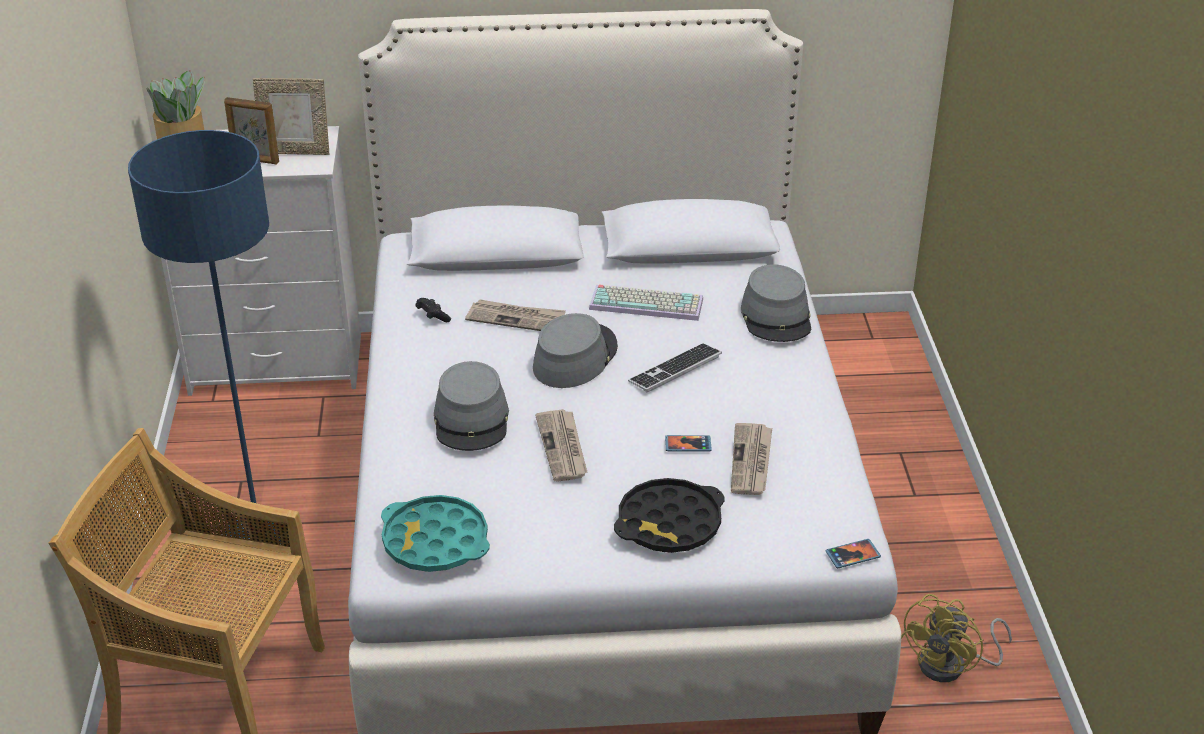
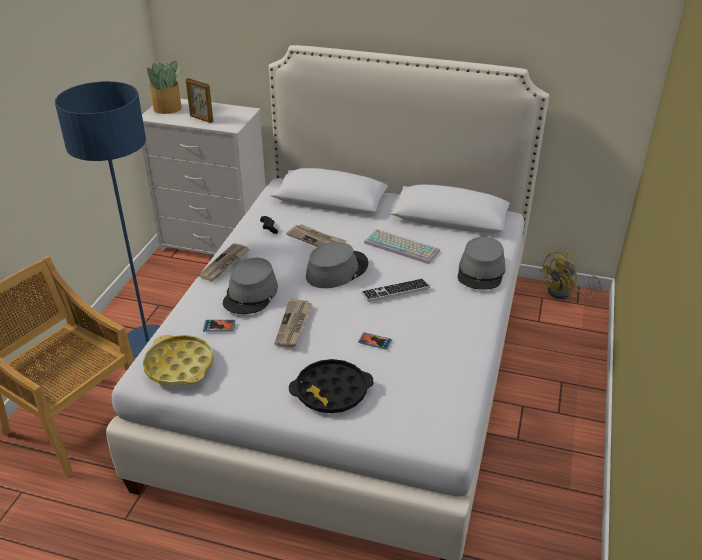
camera: 20 degrees right, 0 degrees up
(296, 151) = (226, 118): picture frame -> none
(435, 542) = (179, 365): turquoise tray -> yellow tray
(751, 462) = (410, 363): newspaper -> newspaper (225, 264)
(852, 555) = (444, 446): phone -> phone (219, 326)
(951, 666) = (529, 540): yellow fan -> yellow fan (564, 293)

